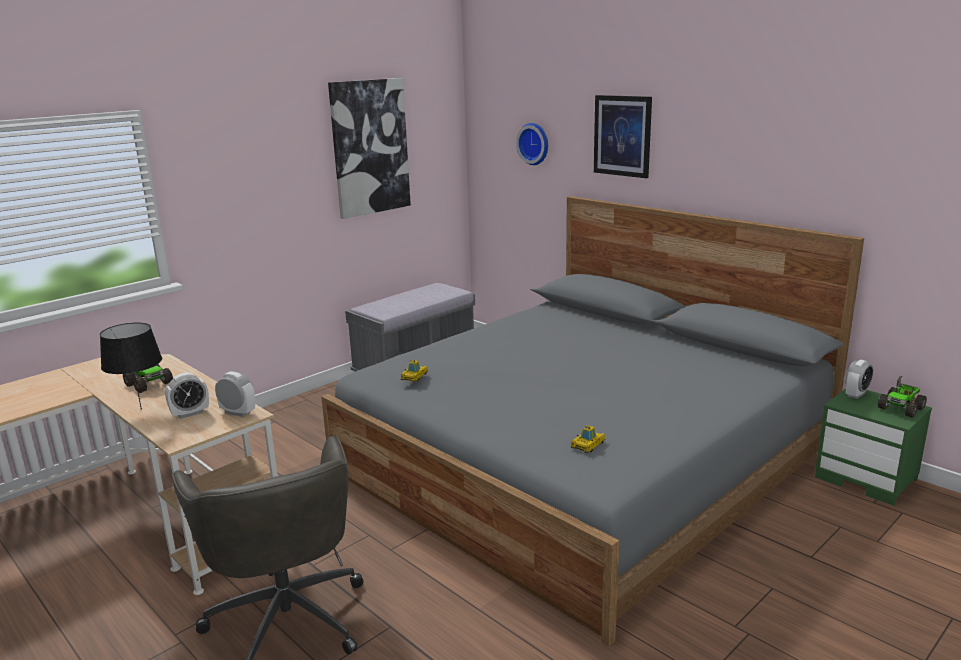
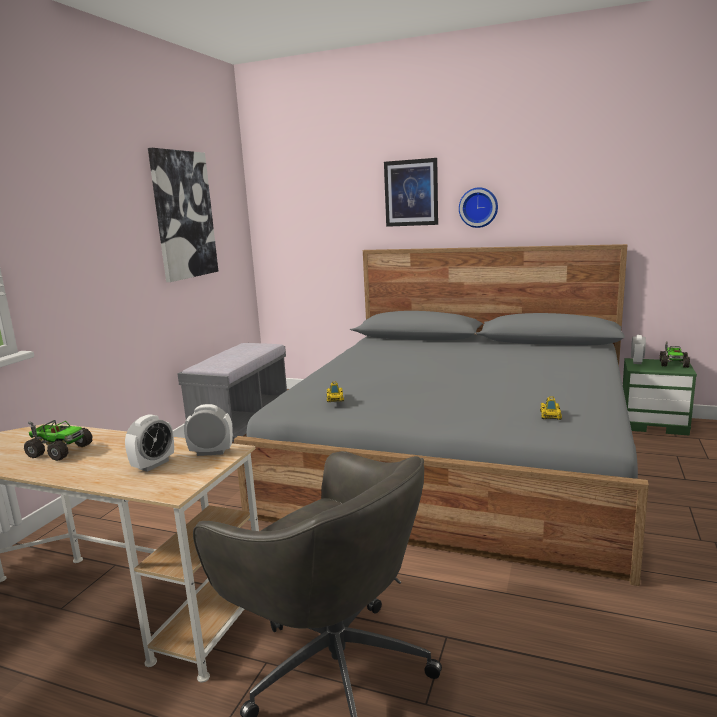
camera: 25 degrees left, 5 degrees down
(141, 409) = (82, 473): black table lamp -> none
(535, 143) = (324, 210): wall clock -> wall clock (478, 207)

